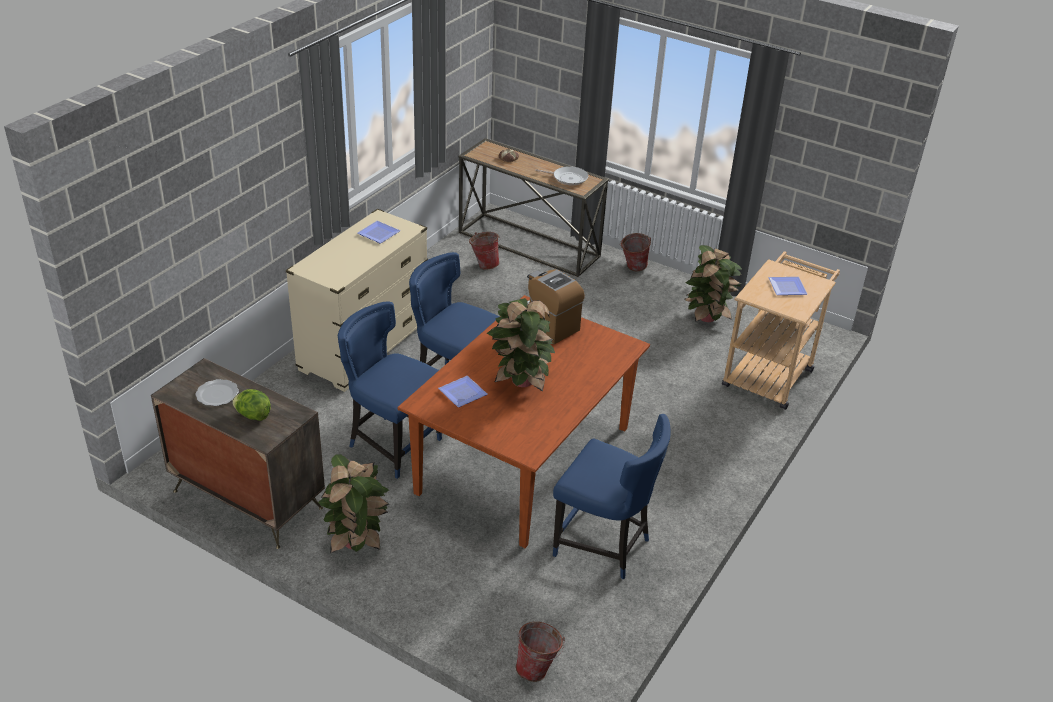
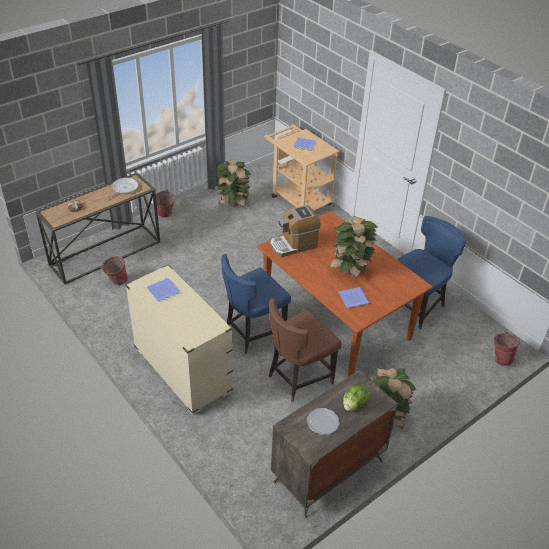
camera: 70 degrees left, 5 degrees up
(392, 444) = (298, 378): blue chair -> brown chair

